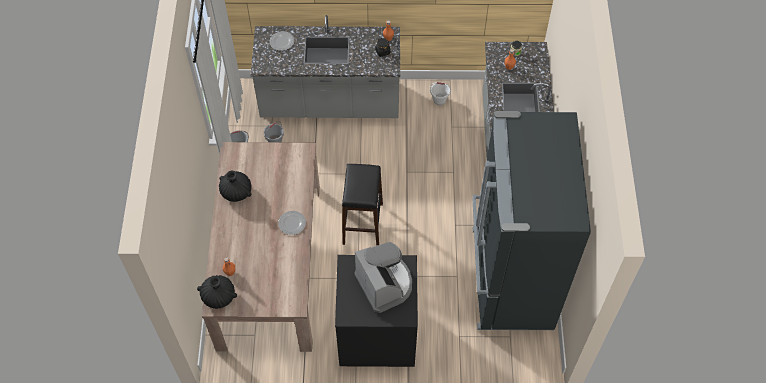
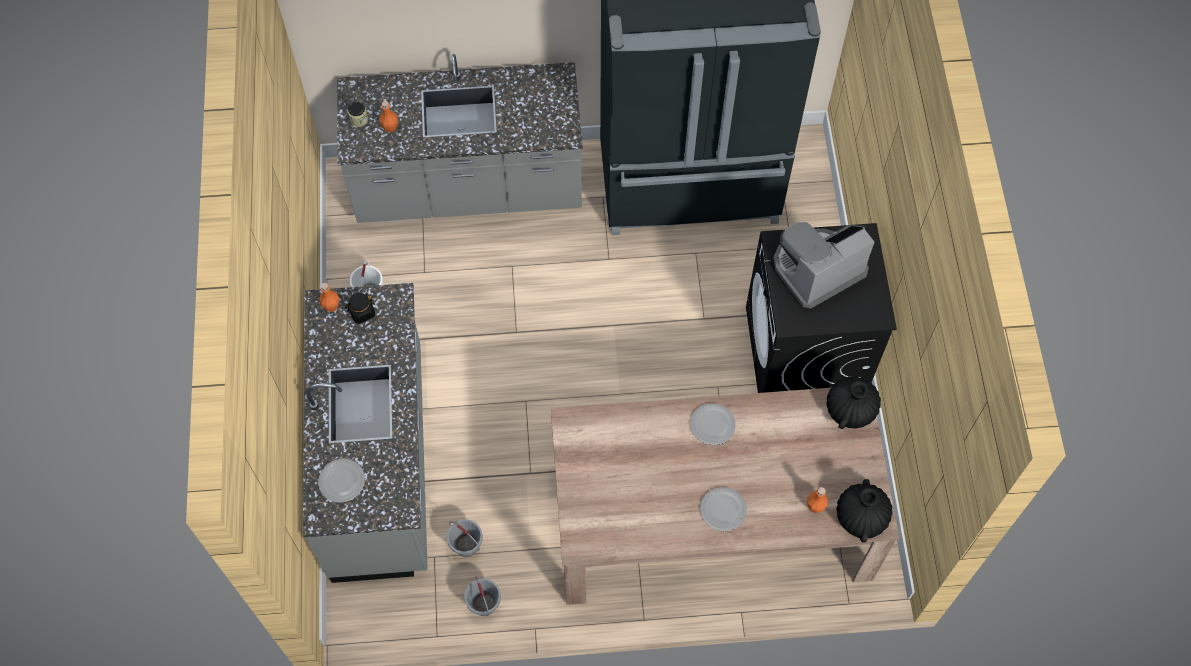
camera: 95 degrees left, 5 degrees up
(236, 192) = (664, 521): black vase -> black vase (850, 409)
(237, 223) = (723, 509): none -> plate
(363, 224) = (620, 388): black stool -> none

